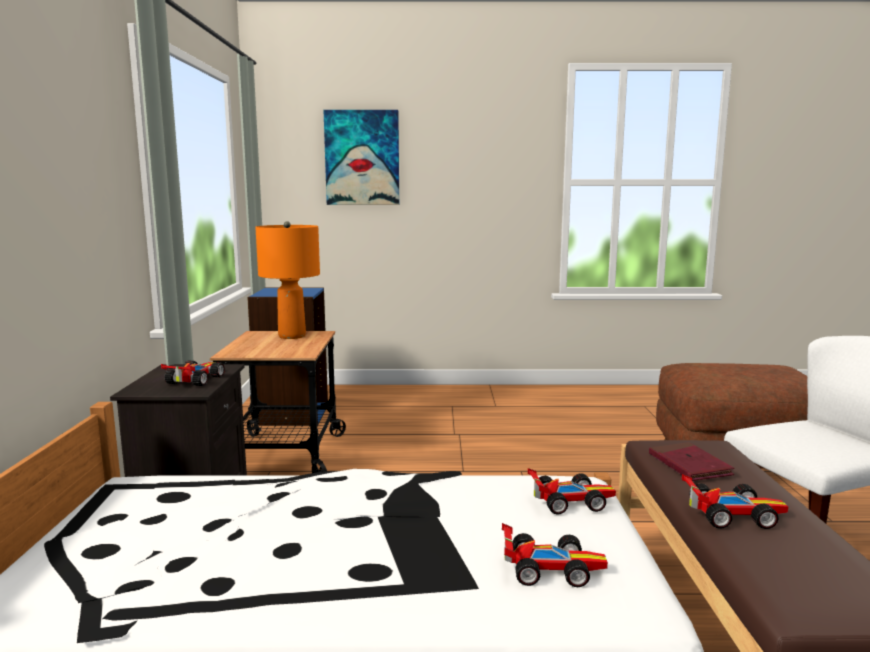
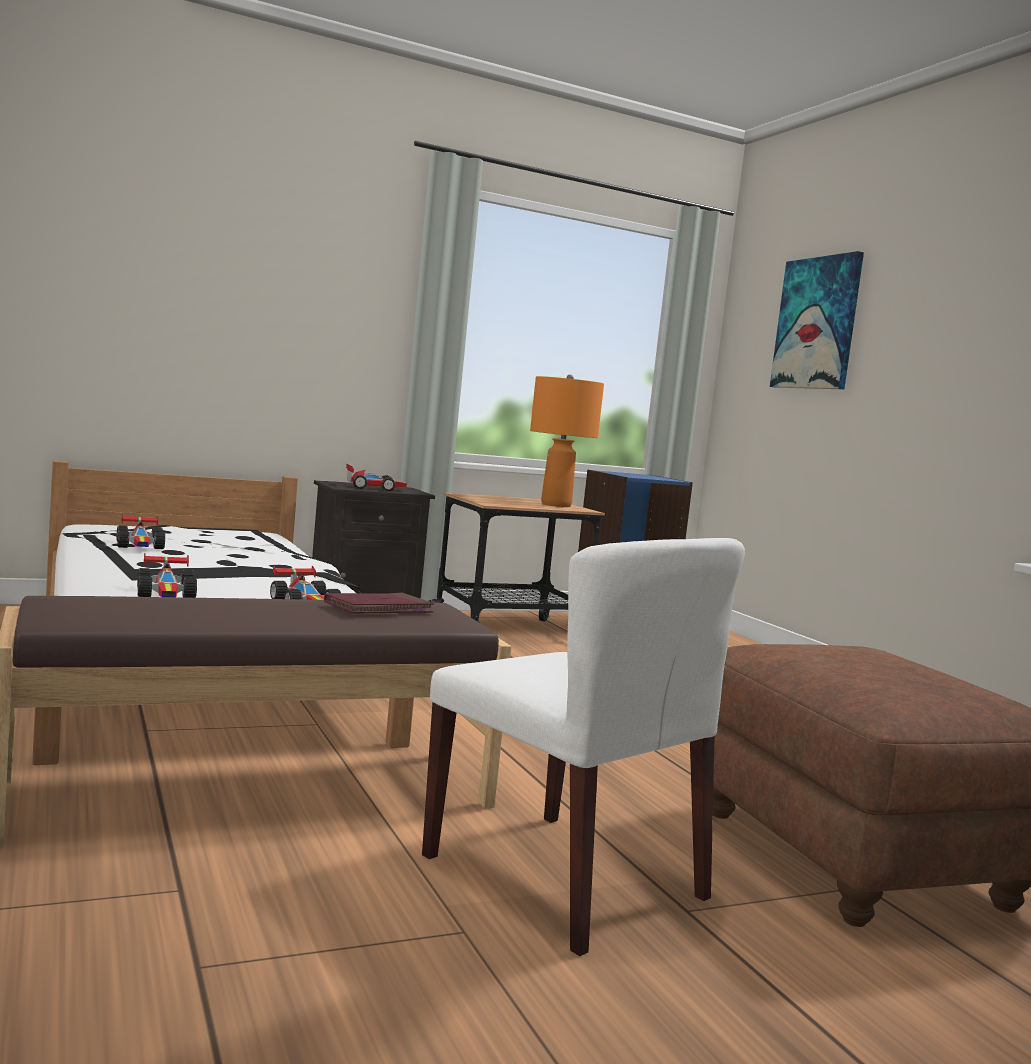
camera: 65 degrees right, 5 degrees down
(731, 514) = (248, 606): toy car -> toy car (141, 545)

